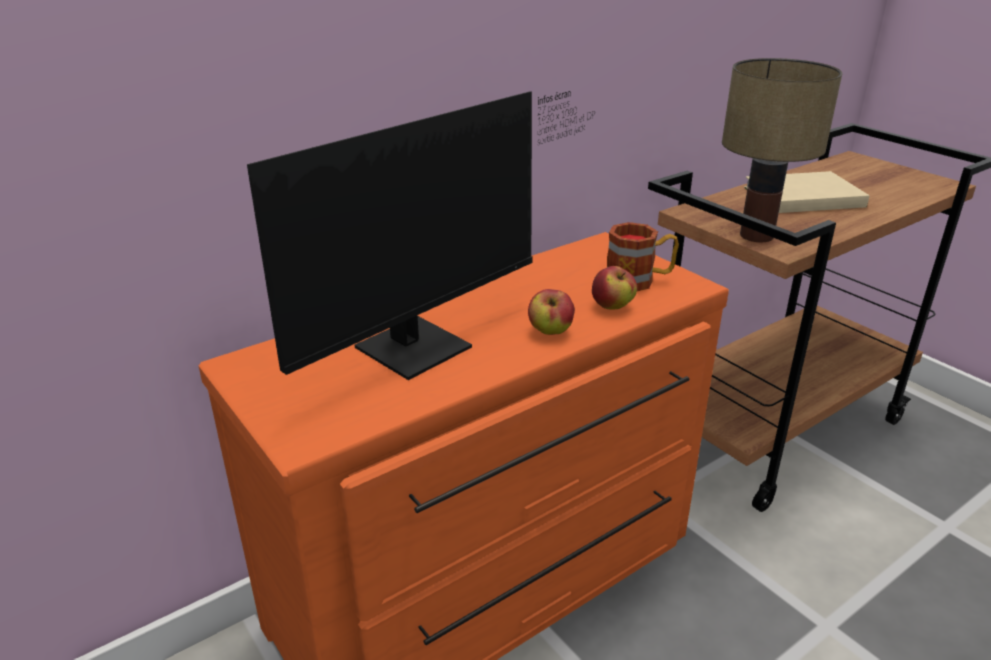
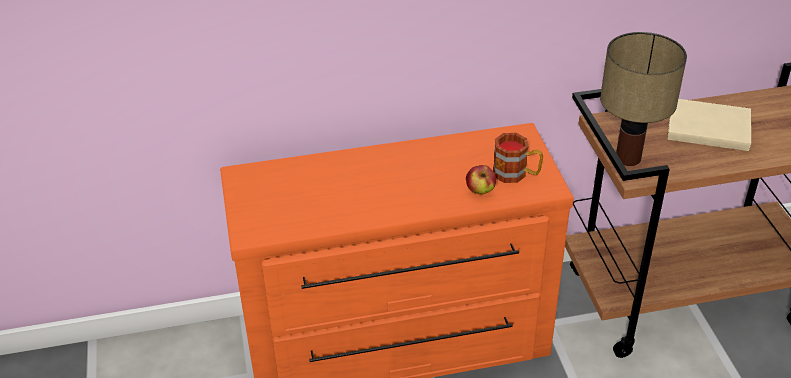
camera: 25 degrees right, 10 degrees up
(428, 343) = (349, 188): monitor -> none
(550, 332) = (426, 200): apple -> none

